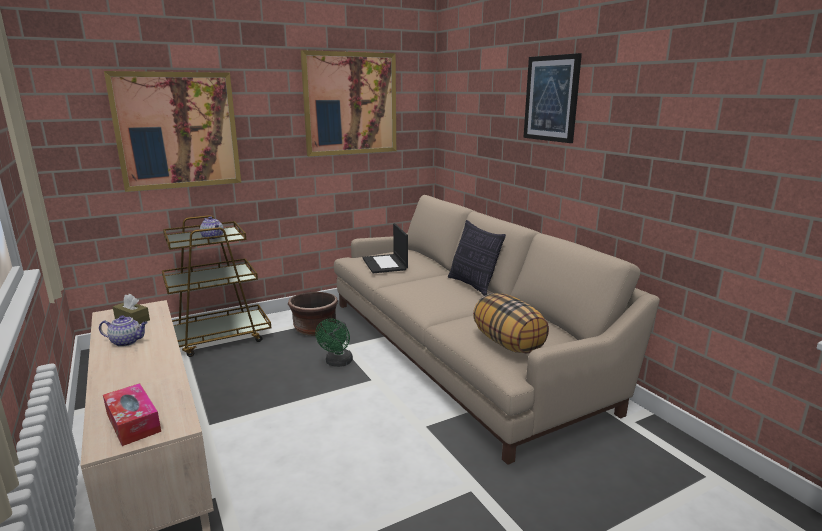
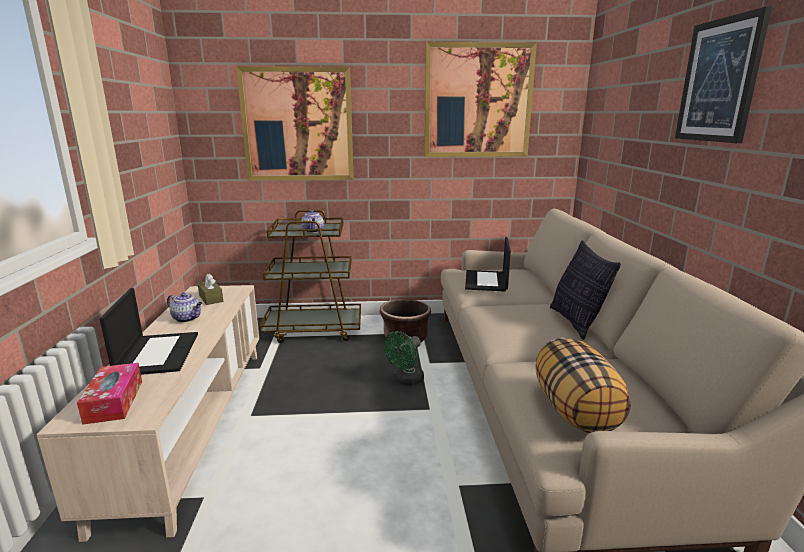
camera: 25 degrees right, 0 degrees up
(131, 377) = (157, 353): none -> laptop

